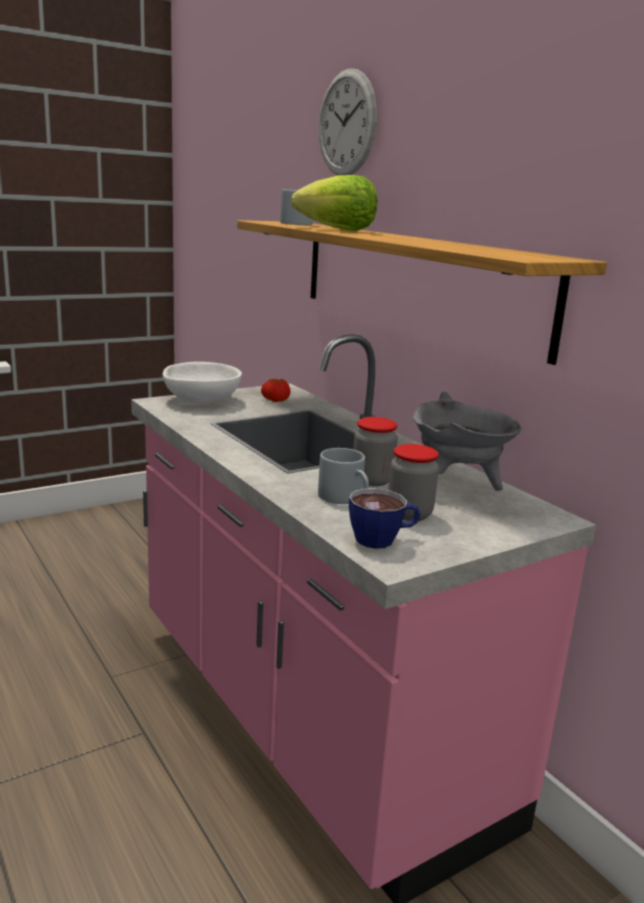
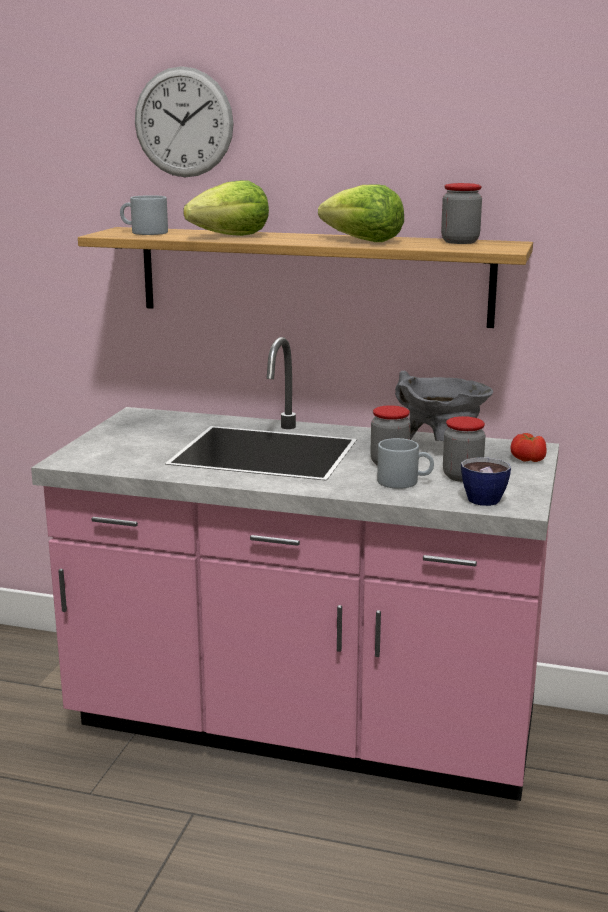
camera: 40 degrees left, 0 degrees up
(201, 400) = (100, 447): white bowl -> none
(275, 400) = (160, 426): tomato -> tomato (527, 459)
(423, 241) = (363, 241): none -> lettuce
(515, 252) = (460, 242): none -> jar

